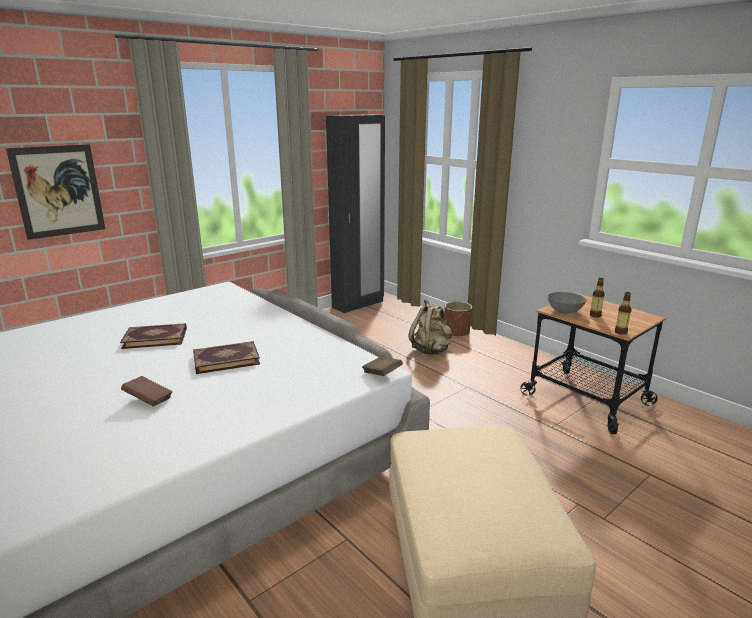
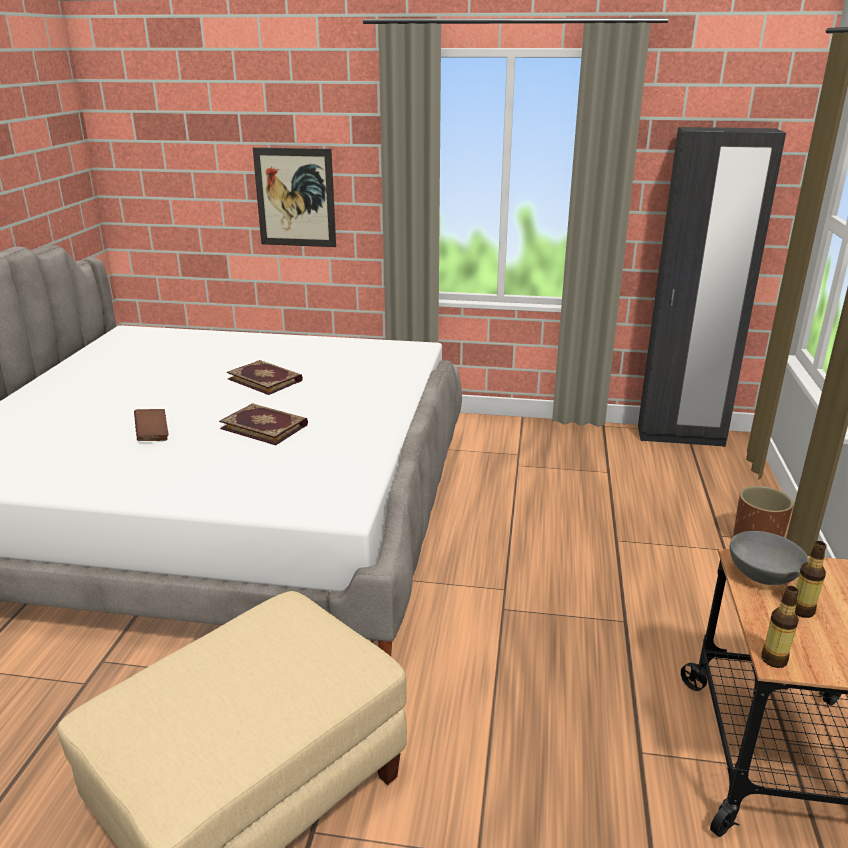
camera: 50 degrees right, 5 degrees up
(381, 375) = (335, 516): brown book -> none
(431, 350) = (666, 546): beige backpack -> none

